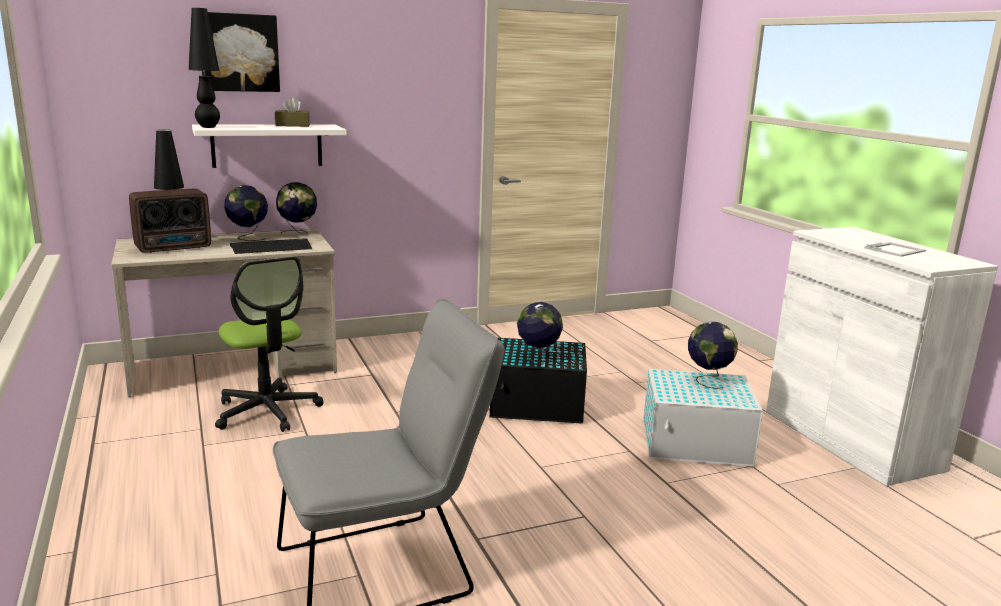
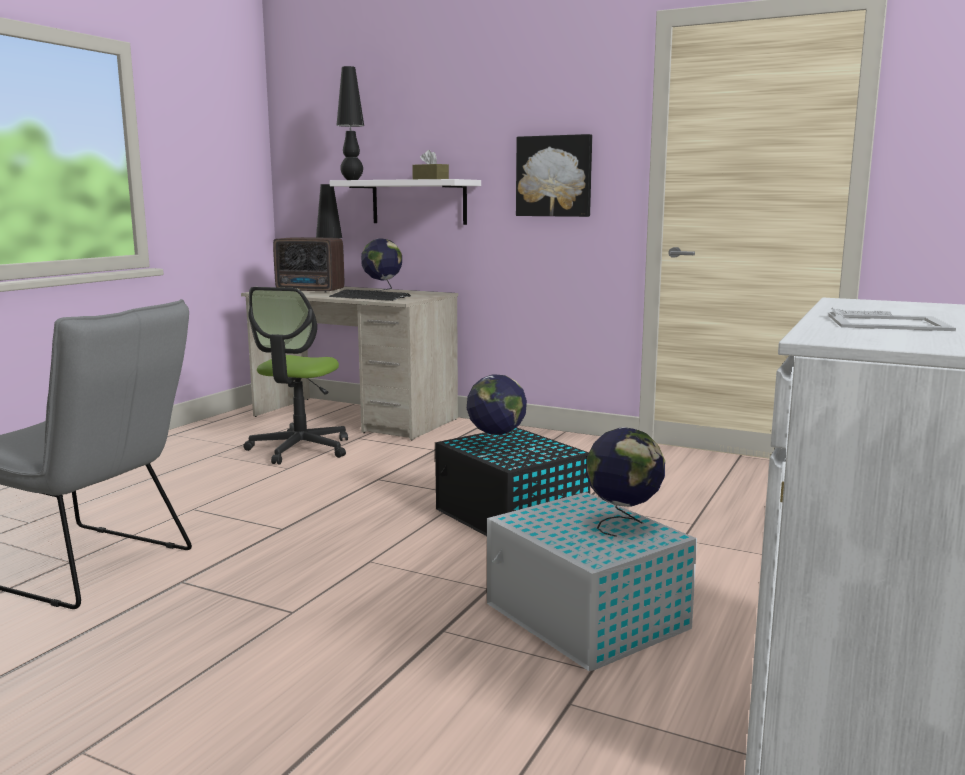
camera: 50 degrees right, 5 degrees down
(239, 52) = (398, 110): picture -> picture (554, 176)
(298, 233) = (431, 293): globe -> none

